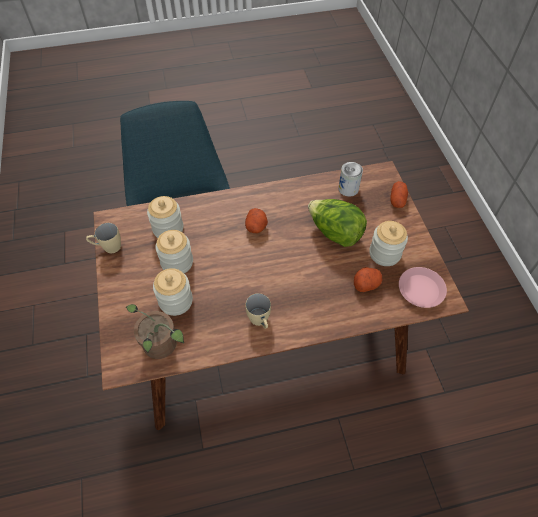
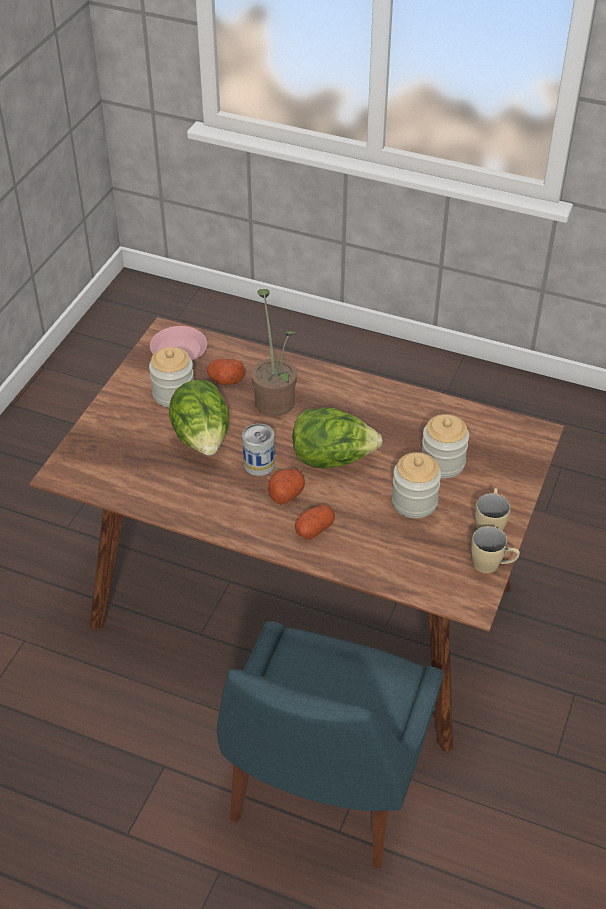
camera: 145 degrees left, 10 degrees down
(162, 347) = (484, 429): potted plant -> potted plant (275, 397)
(168, 229) = (398, 548): jar -> none
(247, 264) = (332, 459): none -> lettuce
(260, 321) = (365, 402): beige mug -> beige mug (489, 525)
(348, 188) = (127, 478): can -> can (259, 464)
(397, 200) = (88, 435): potato -> potato (314, 529)

